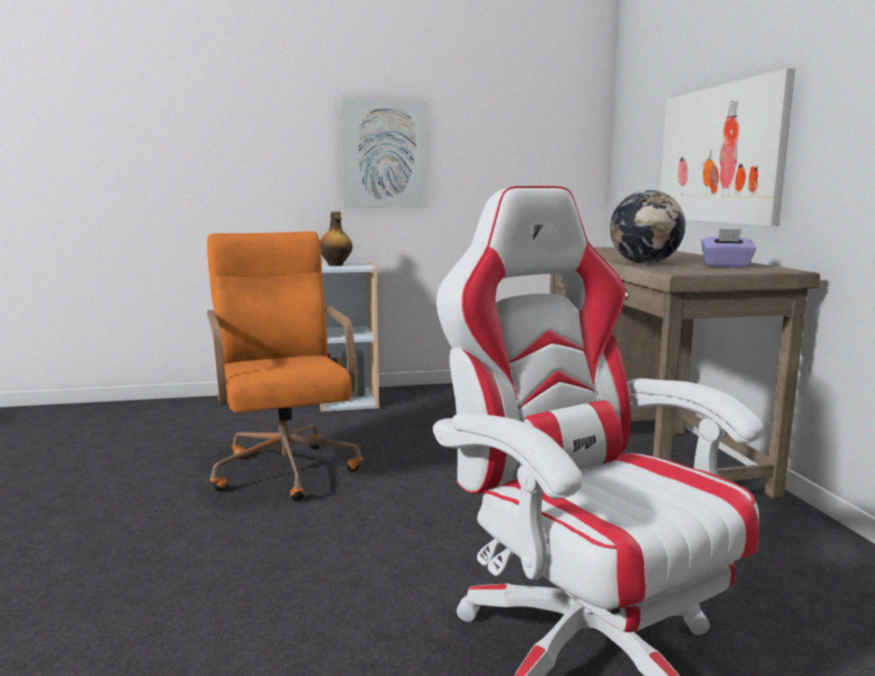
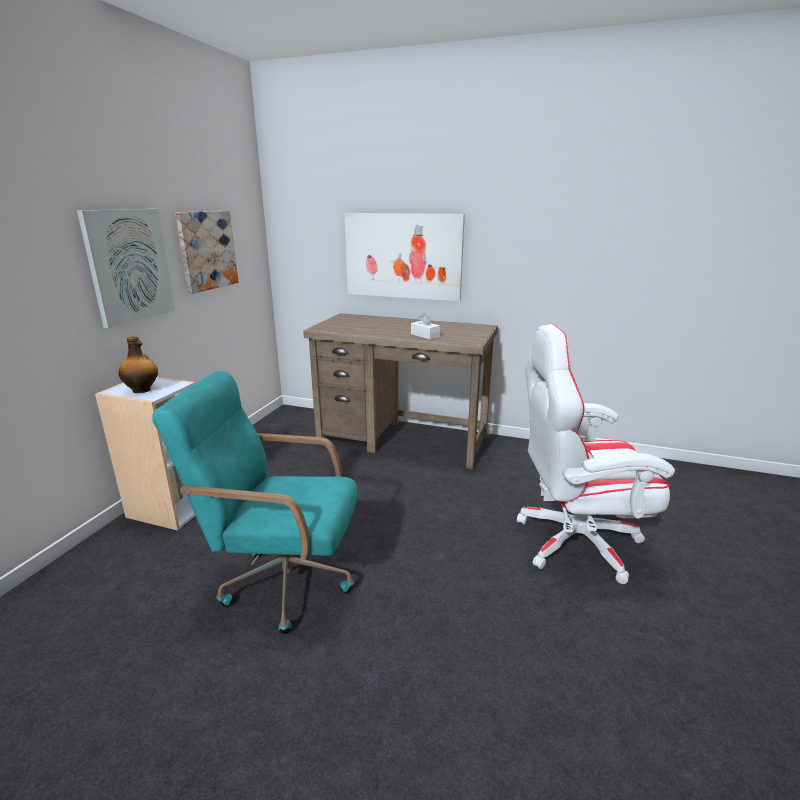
camera: 60 degrees left, 10 degrees up
(284, 469) = (281, 583): orange office chair -> turquoise office chair
(495, 152) = (207, 250): none -> picture
(644, 263) = (425, 335): globe -> white tissue box
(726, 266) = (458, 328): purple tissue box -> none

